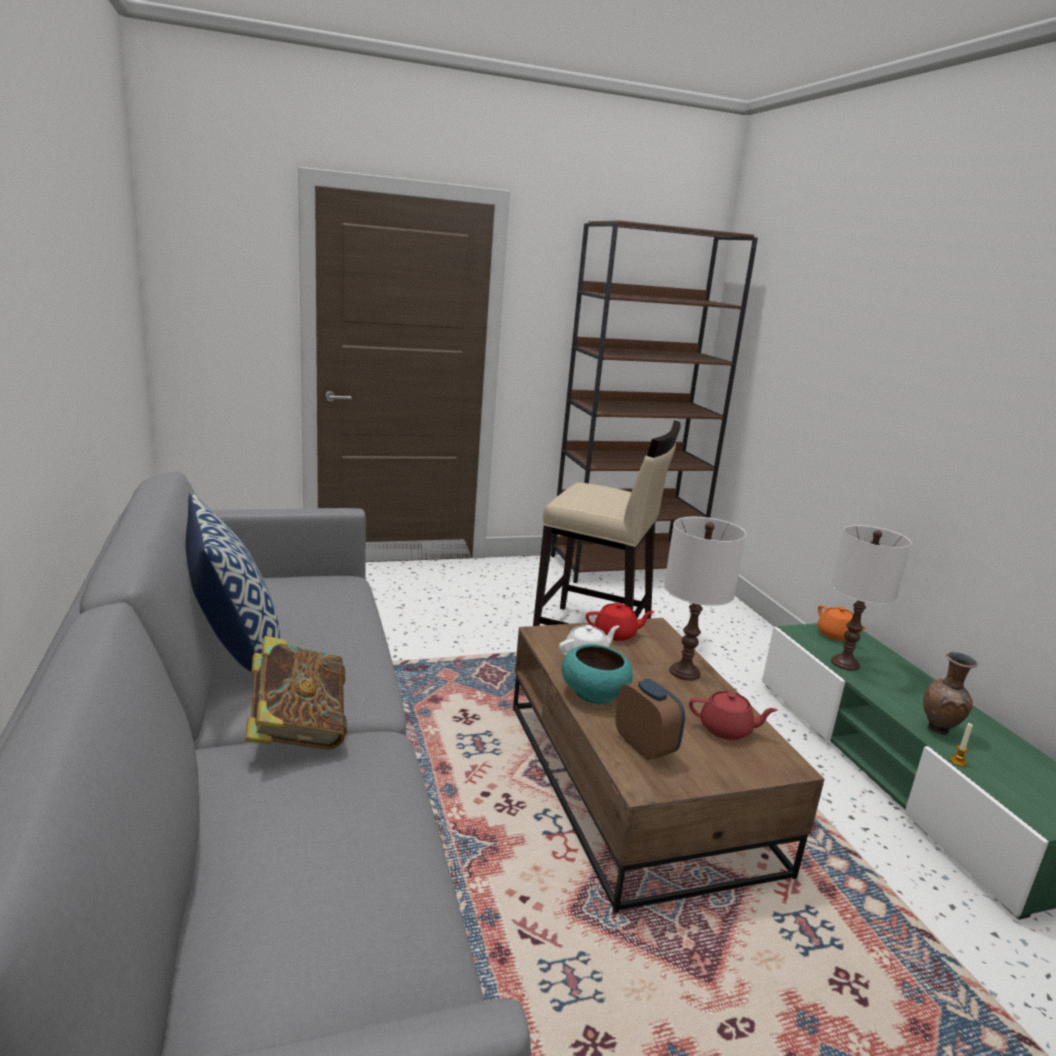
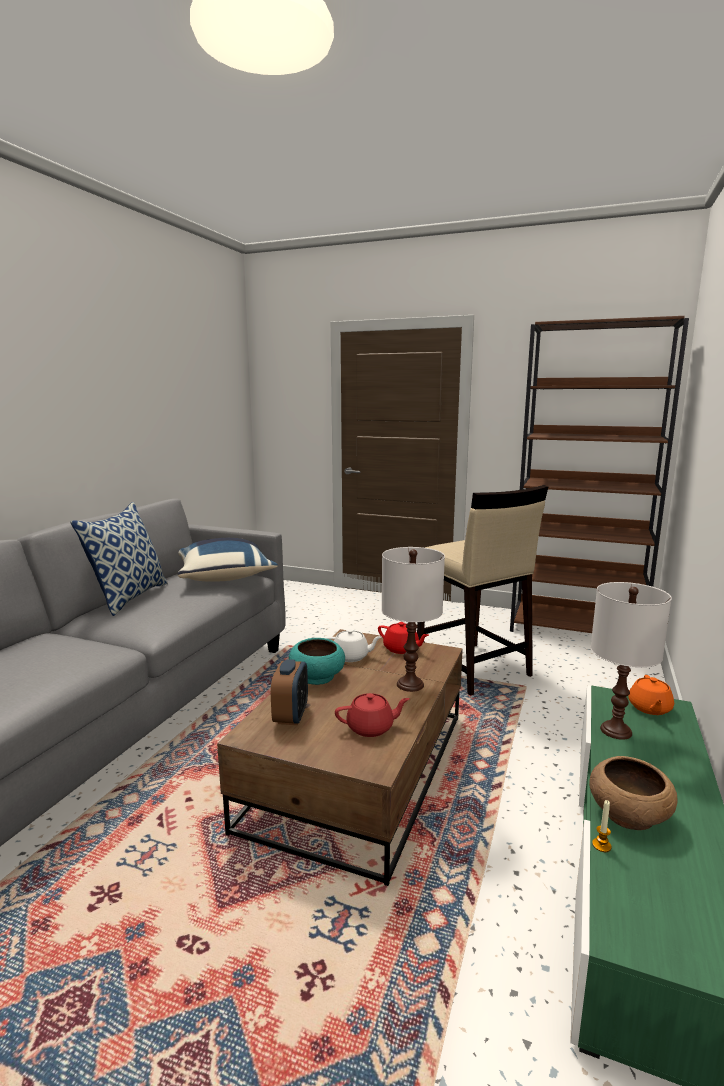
camera: 40 degrees right, 5 degrees down
(298, 732) = (87, 635): book -> none
(315, 587) = (225, 576): none -> blue pillow
(726, 730) = (371, 728): red teapot -> red teapot turned 60 degrees counterclockwise
(939, 730) = (629, 815): brown vase -> brown bowl

